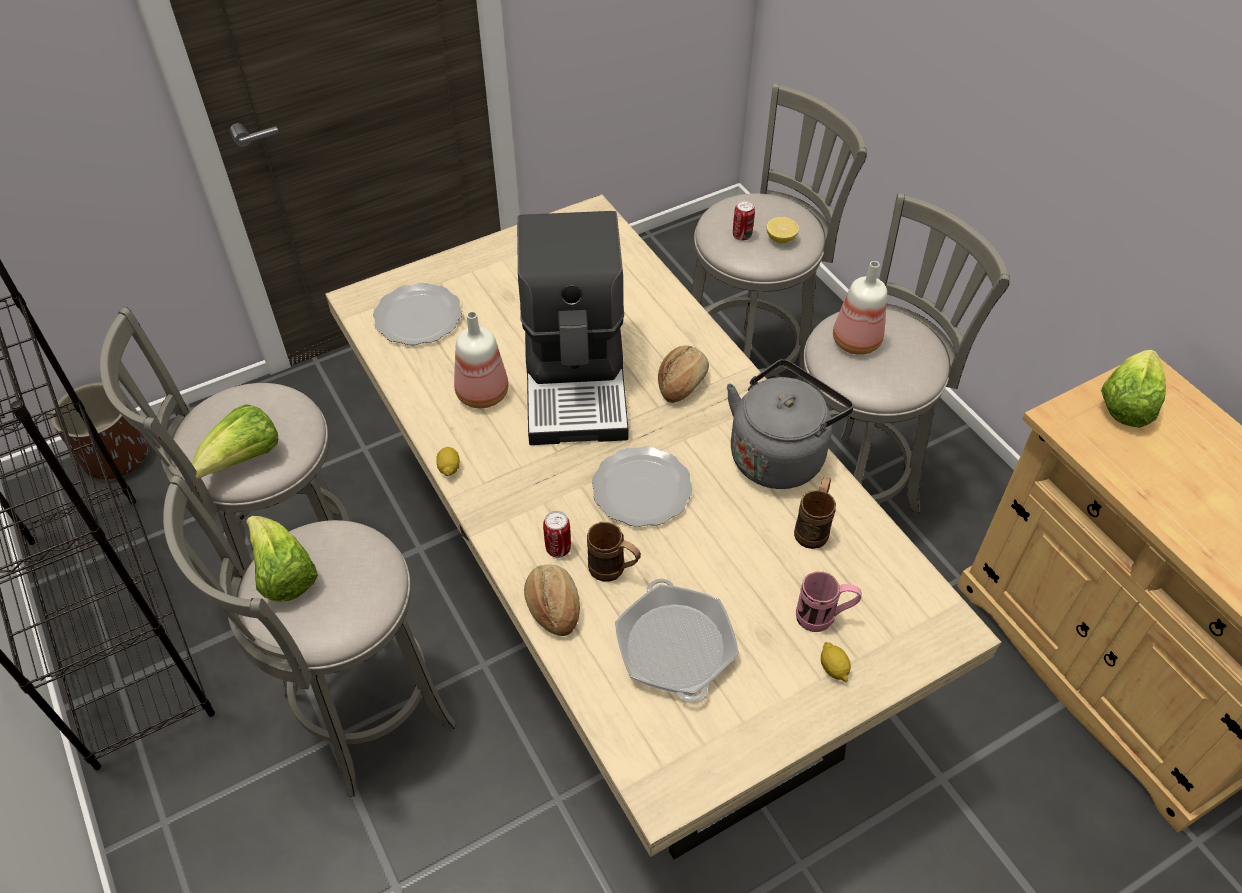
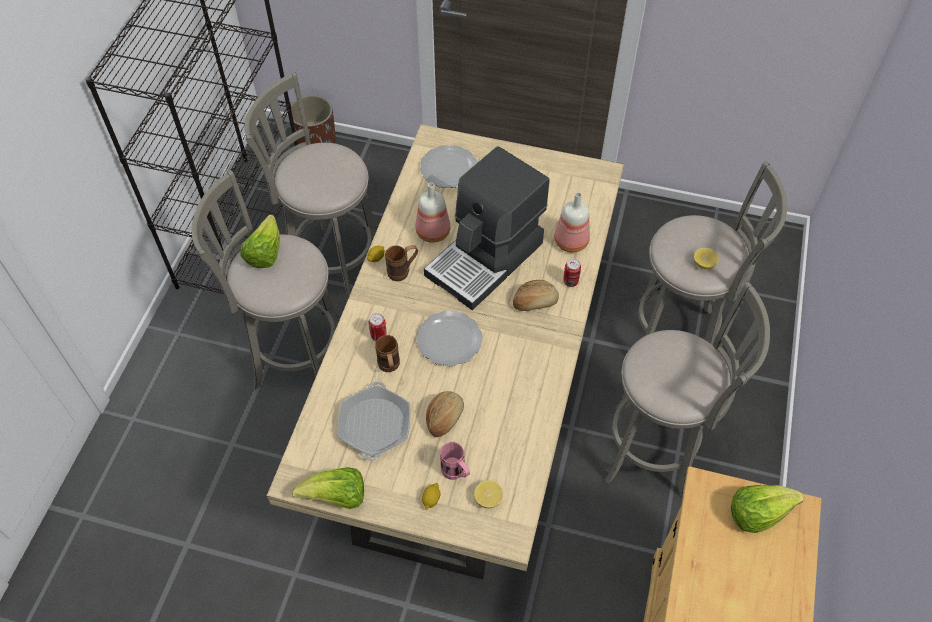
camera: 45 degrees right, 5 degrees up
(244, 459) = (305, 185): lettuce -> lettuce (337, 497)
(552, 607) = (345, 360): bread -> bread (444, 417)
(675, 646) = (375, 425): frying pan -> frying pan turned 150 degrees clockwise
(742, 235) = (682, 245): can -> can (570, 281)
(779, 454) = (537, 379): grey kettle -> none
(814, 528) = (507, 429): brown mug -> brown mug (403, 271)
(855, 342) = (668, 355): bottle -> bottle (570, 242)
(886, 613) = (488, 499): none -> lemon

